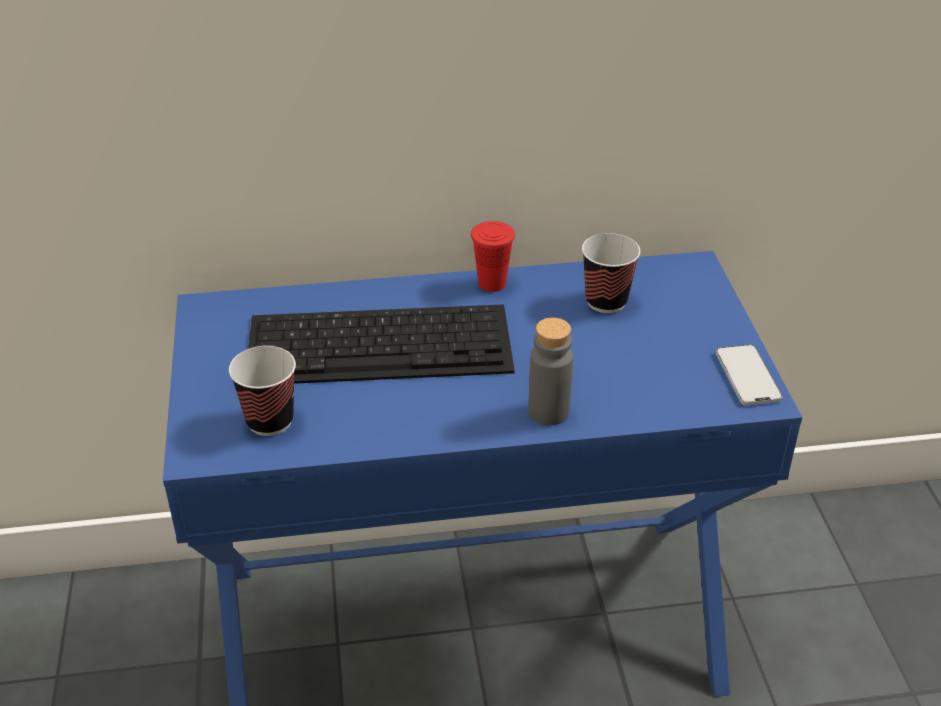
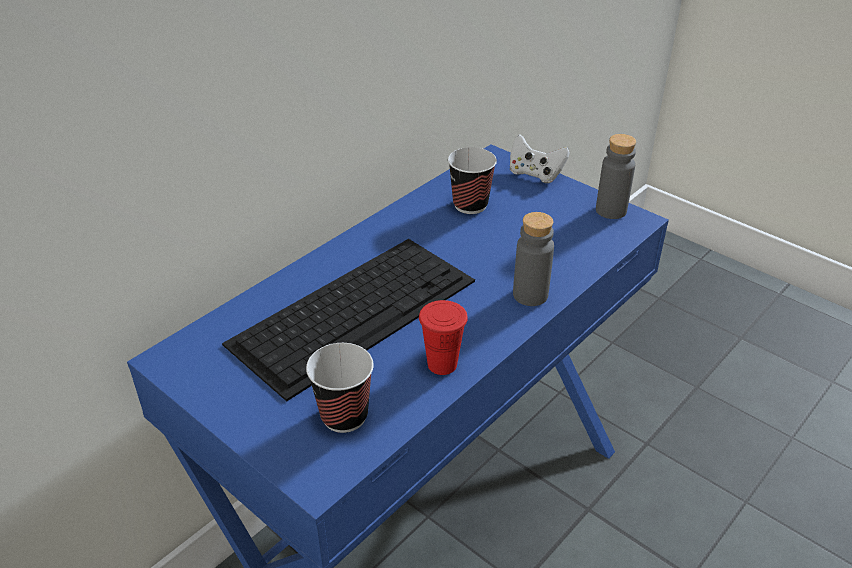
camera: 40 degrees left, 0 degrees up
(492, 283) = (379, 229): red cup -> red cup (442, 364)
(716, 302) = (535, 174): none -> white game controller
(747, 376) = (611, 210): phone -> grey bottle

